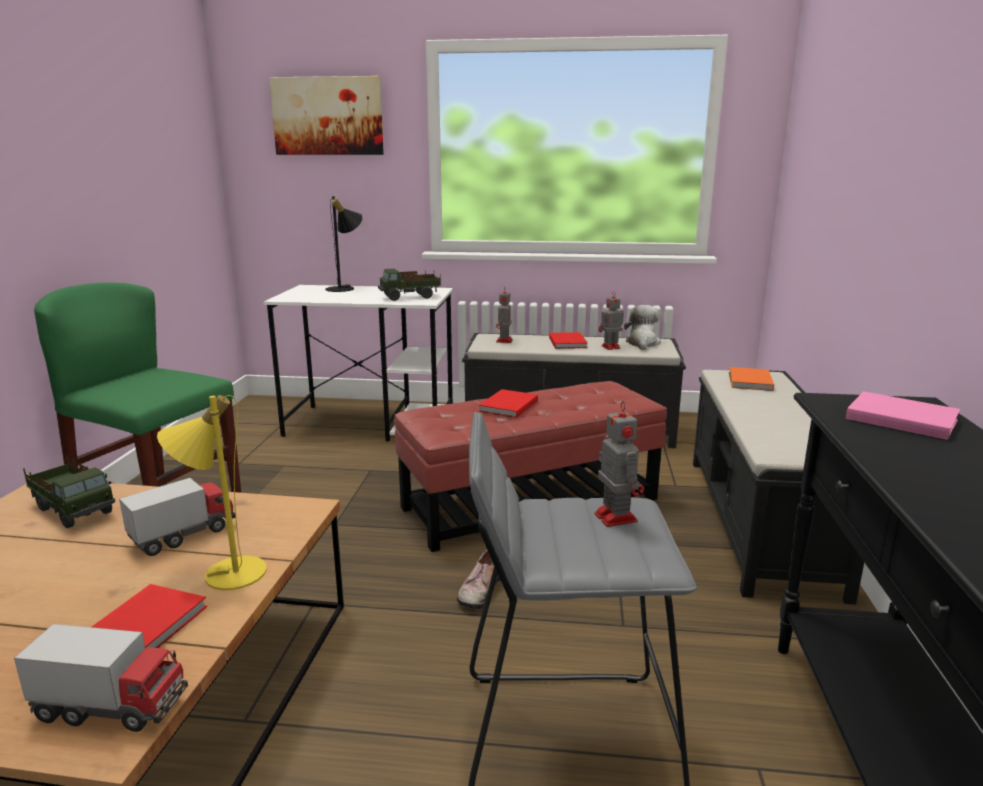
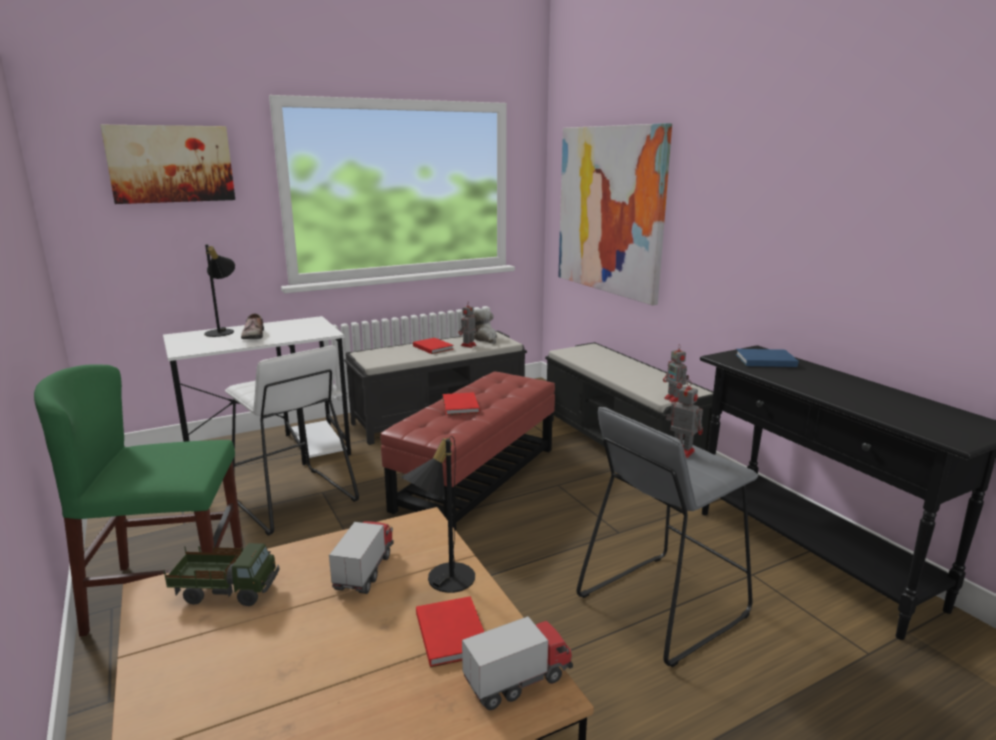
camera: 35 degrees left, 0 degrees up
(224, 572) = (442, 580): yellow table lamp -> black table lamp
(338, 470) = (293, 500): none -> white stool
(410, 297) = (305, 330): toy truck -> none
(479, 589) = (514, 545): shoe -> shoe (252, 335)
(504, 341) = (383, 355): toy robot -> toy robot (675, 399)
(749, 382) = (587, 354): orange book -> none
(827, 178) = (610, 210): none -> picture
(898, 418) = (763, 360): pink book -> blue book

